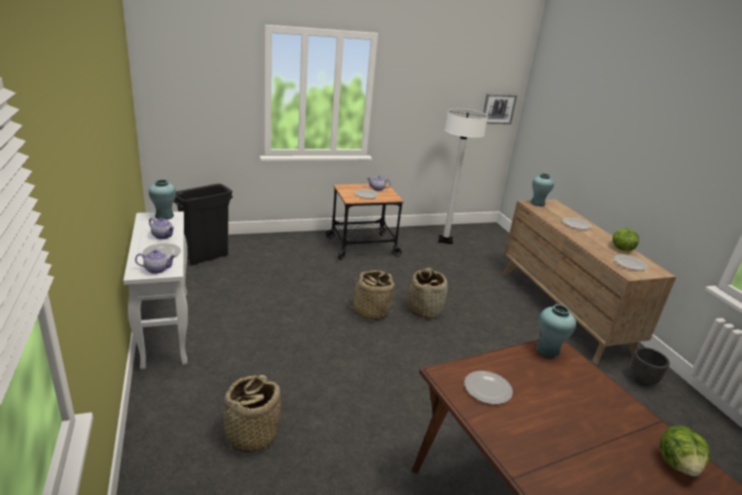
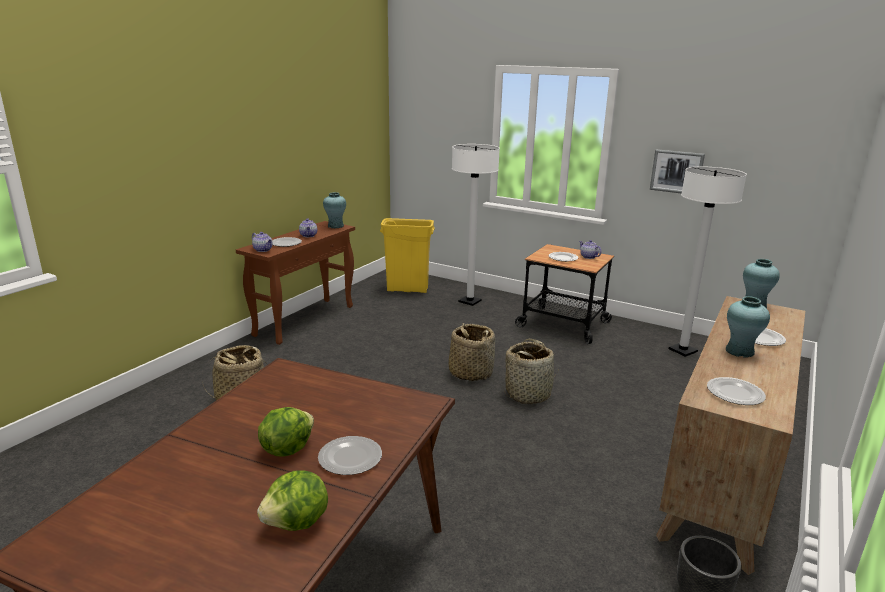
camera: 50 degrees right, 5 degrees down
(165, 327) = (305, 320): white console table -> brown console table
(206, 257) = (408, 289): black trash can -> yellow trash can
(274, 250) = (470, 301): none -> white floor lamp
(488, 389) = (288, 391): plate -> plate (349, 458)
(498, 108) = (810, 176): picture -> picture (676, 171)
(548, 350) = (407, 400): turquoise vase -> turquoise vase (740, 351)
(621, 249) = (770, 379): lettuce -> lettuce (287, 448)

